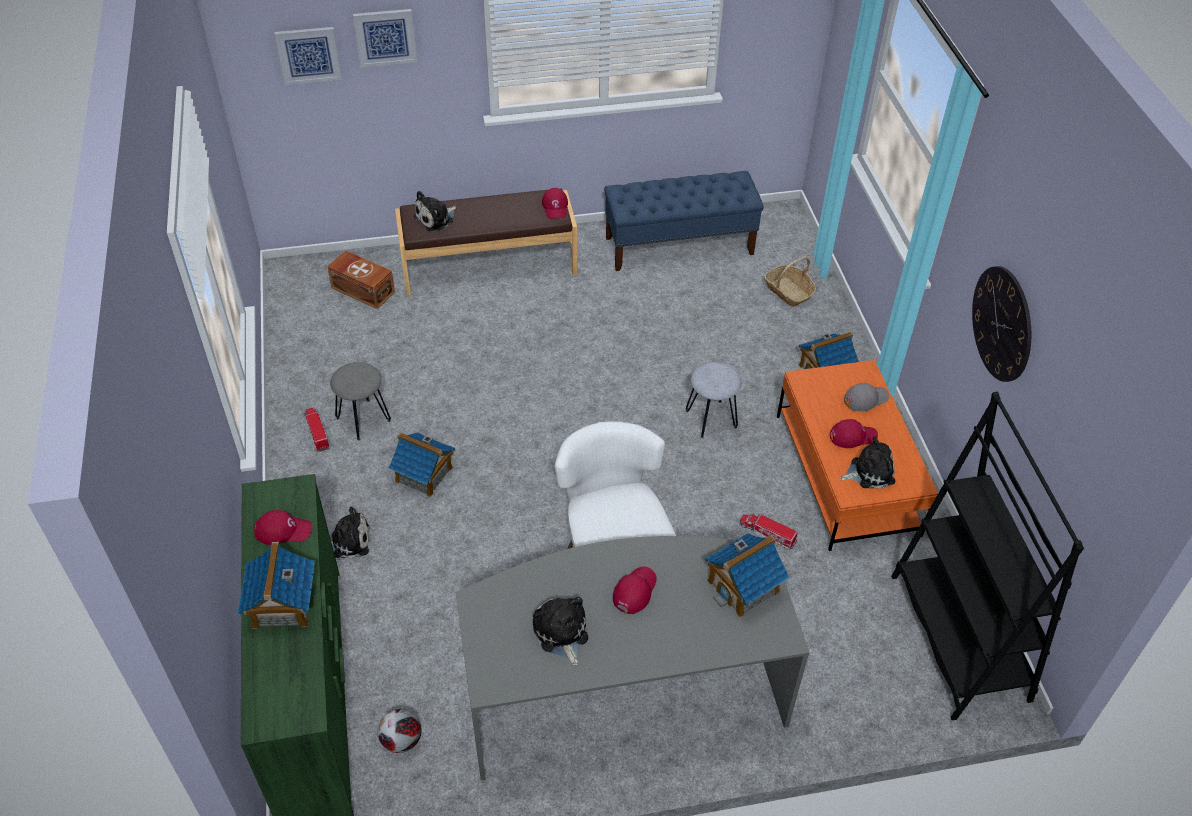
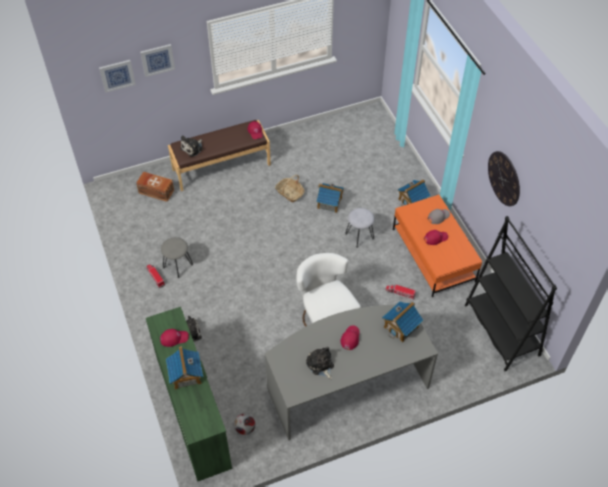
camera: 10 degrees left, 5 degrees up
(424, 474) = (218, 291): toy house -> toy house (329, 203)
(679, 245) = (322, 139): blue bench -> none
(788, 291) = (385, 157): basket -> basket (290, 193)
(869, 472) = (447, 255): plush toy -> none

